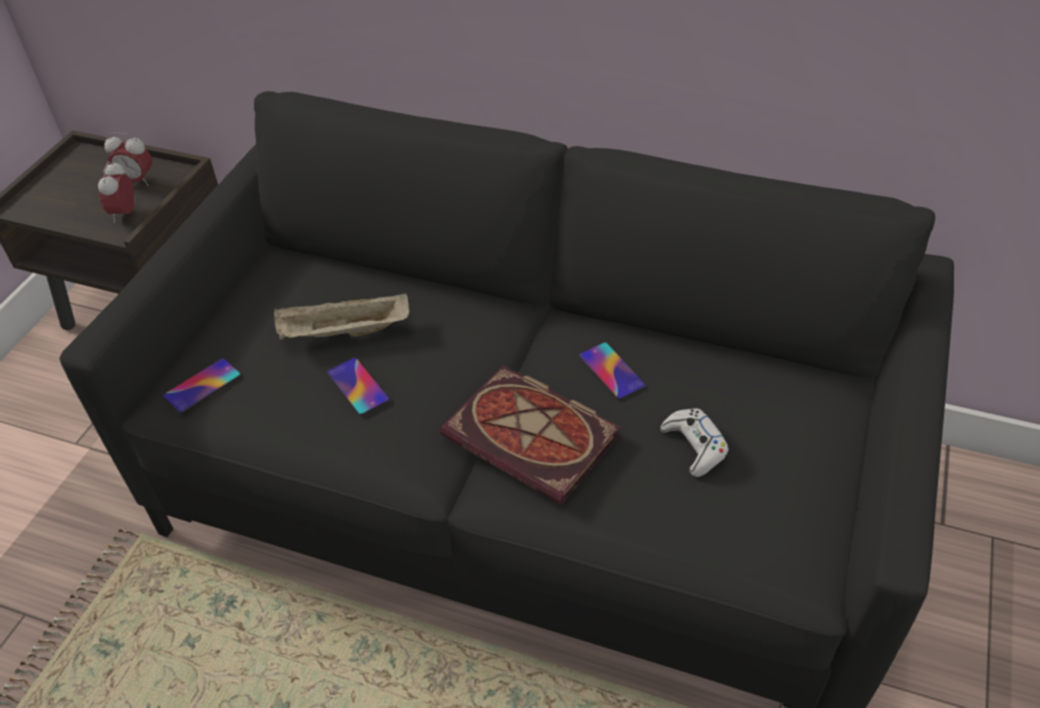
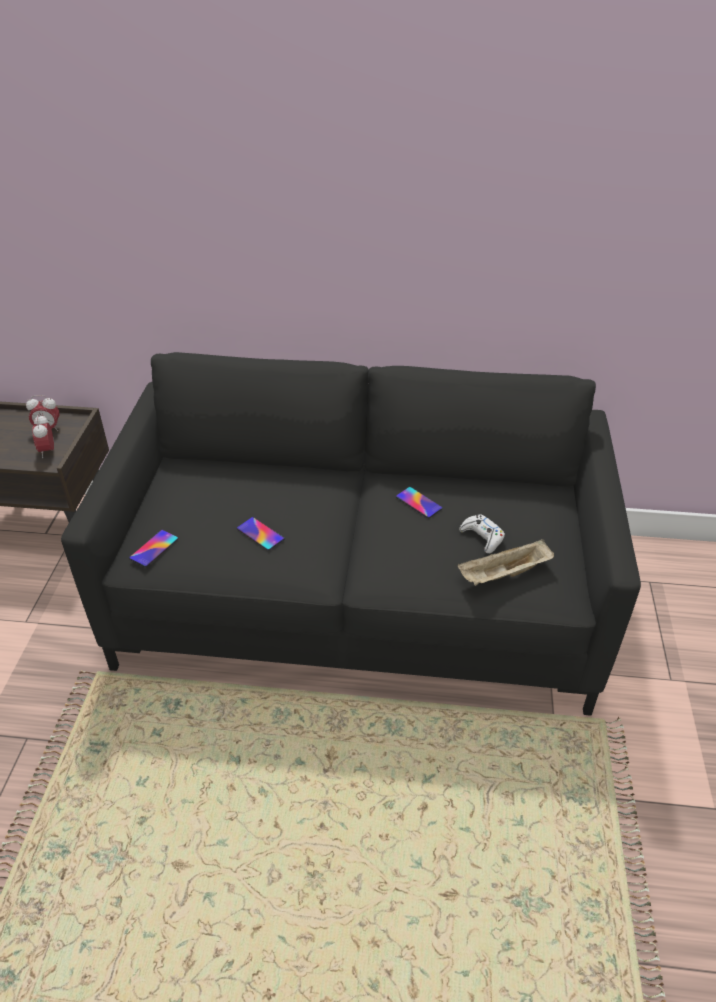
camera: 15 degrees left, 5 degrees down
(343, 333) = (238, 504): beige tray -> beige tray (504, 575)
(536, 437) = (385, 546): book -> none

